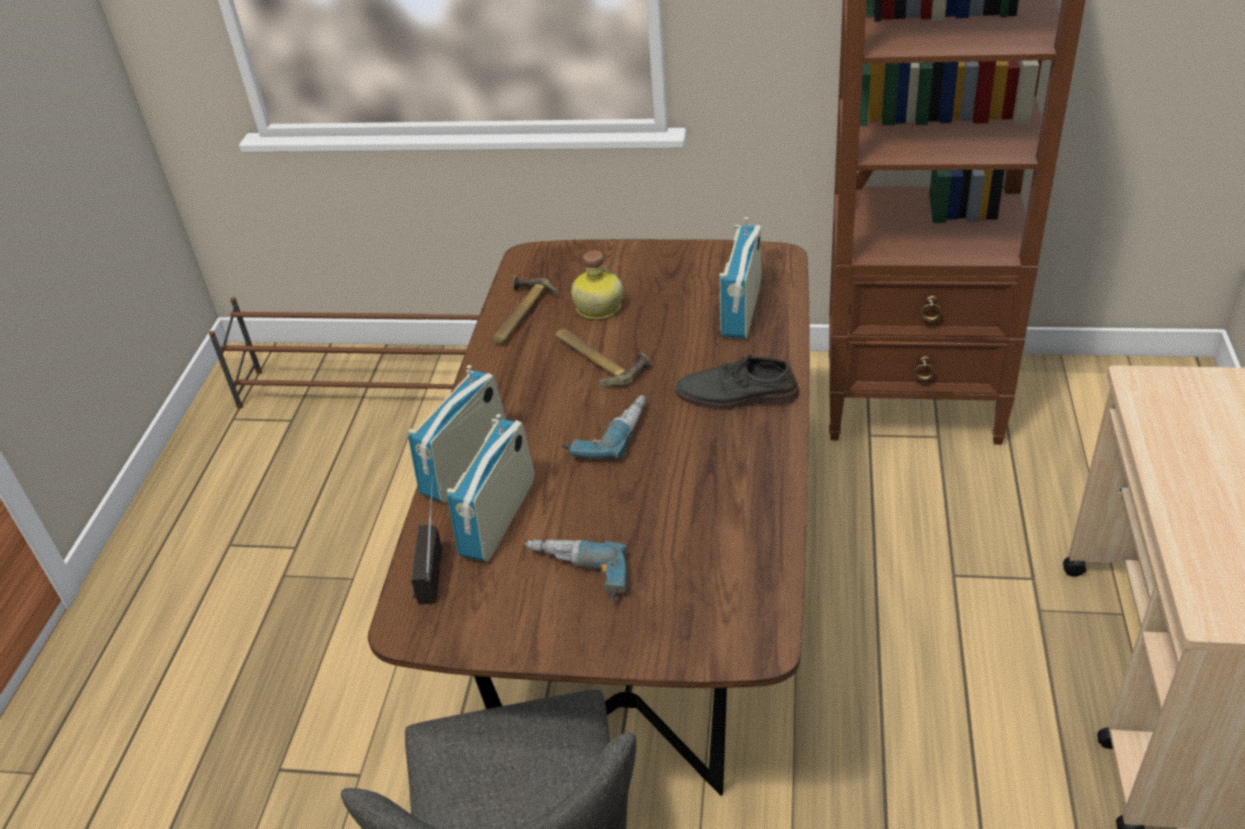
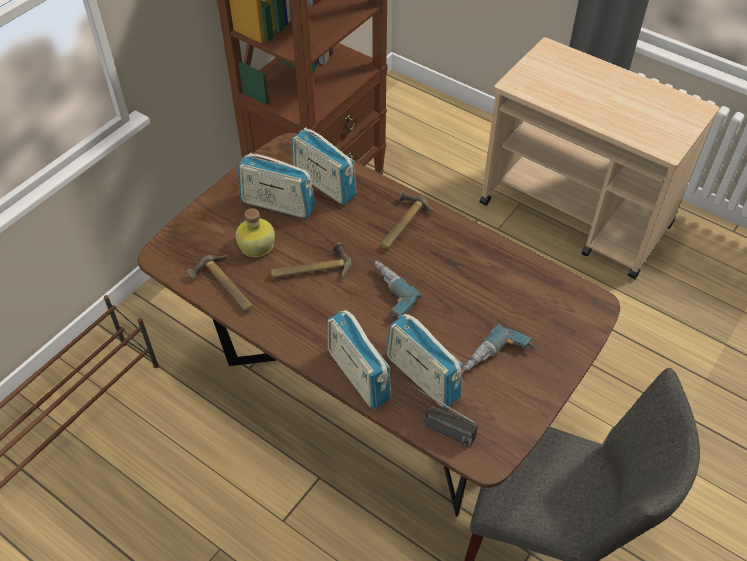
camera: 65 degrees left, 10 degrees up
(674, 293) = (277, 205): none -> radio
(736, 395) = (400, 224): grey shoe -> hammer

